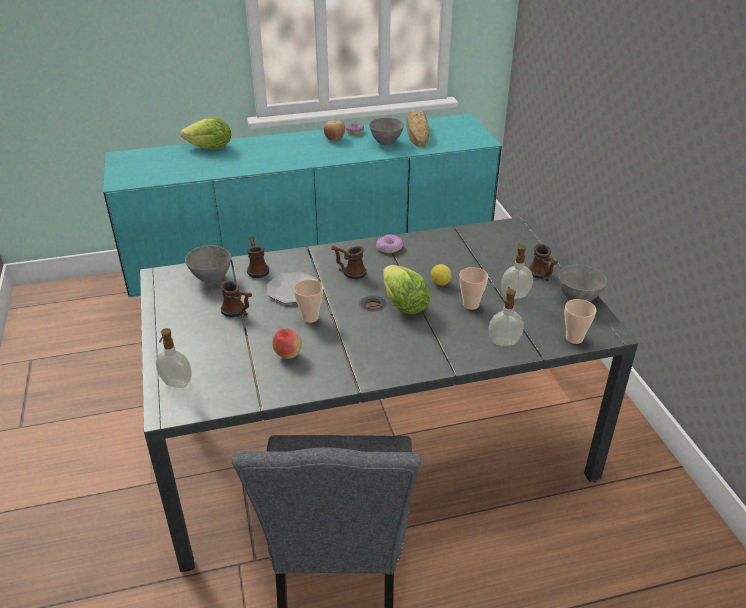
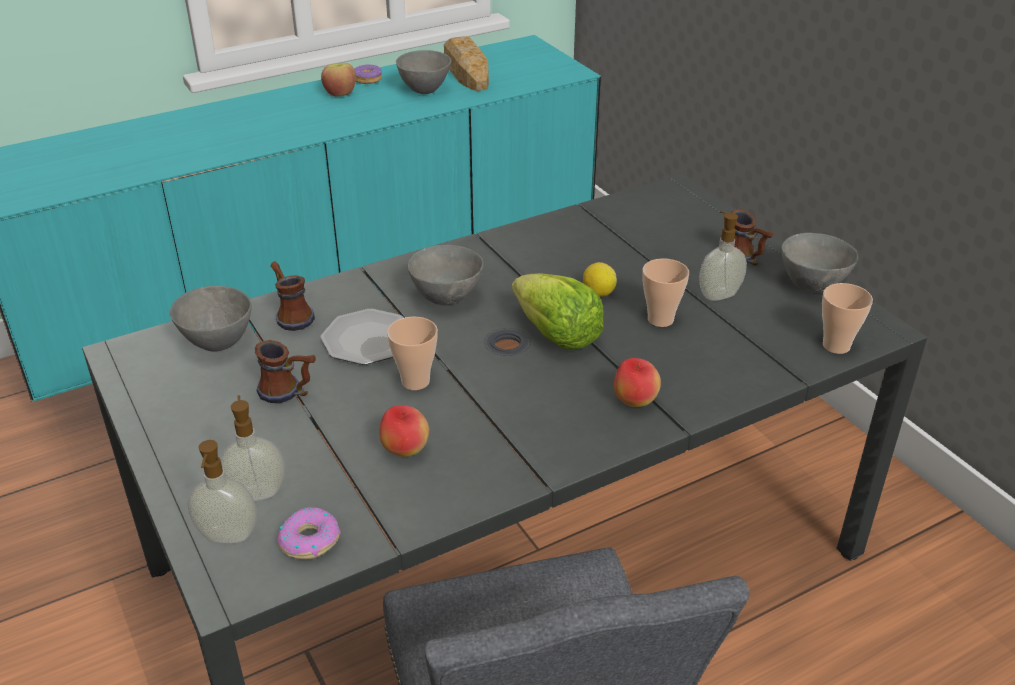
camera: 15 degrees left, 0 degrees up
(210, 148) = (137, 130): lettuce -> none
(349, 272) = (447, 298): mug -> grey bowl
(389, 247) = (494, 249): donut -> donut (309, 540)
(431, 351) = (634, 402): none -> apple
(503, 342) = (737, 368): soap dispenser -> soap dispenser (256, 493)

